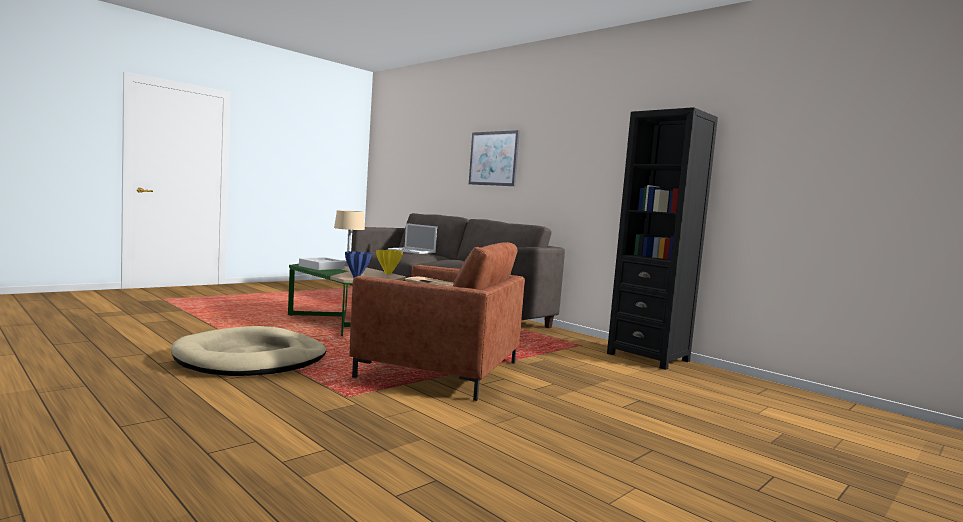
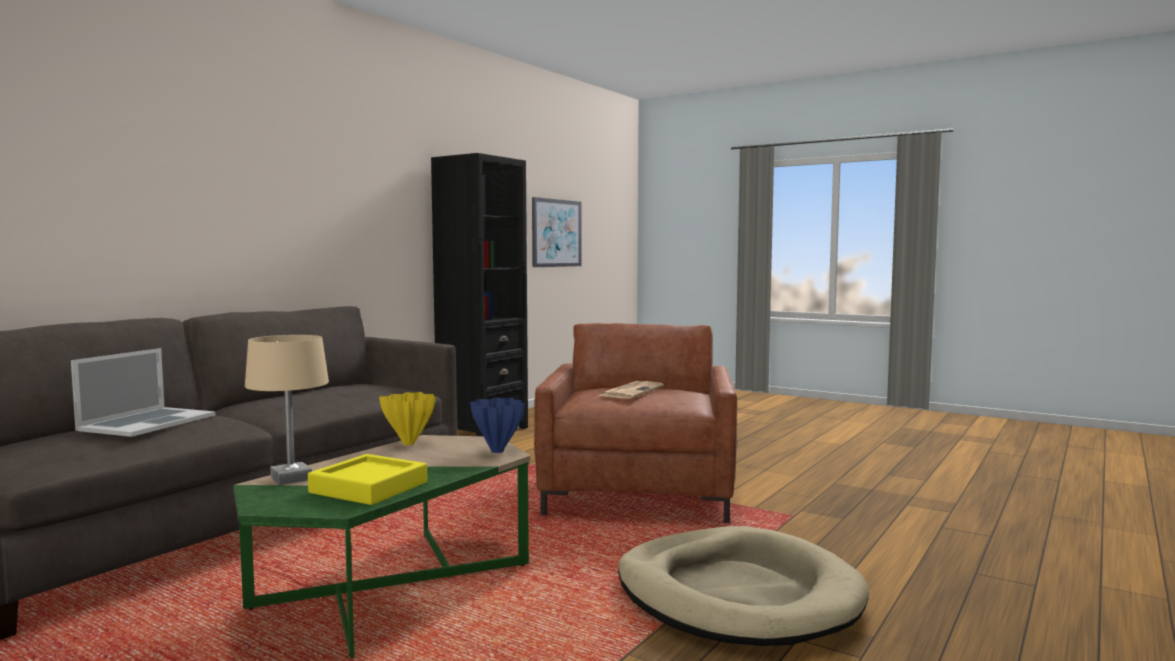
camera: 100 degrees left, 0 degrees up
(321, 267) = (369, 487): grey tray -> yellow tray
(493, 158) = (155, 182): picture -> picture (556, 233)

